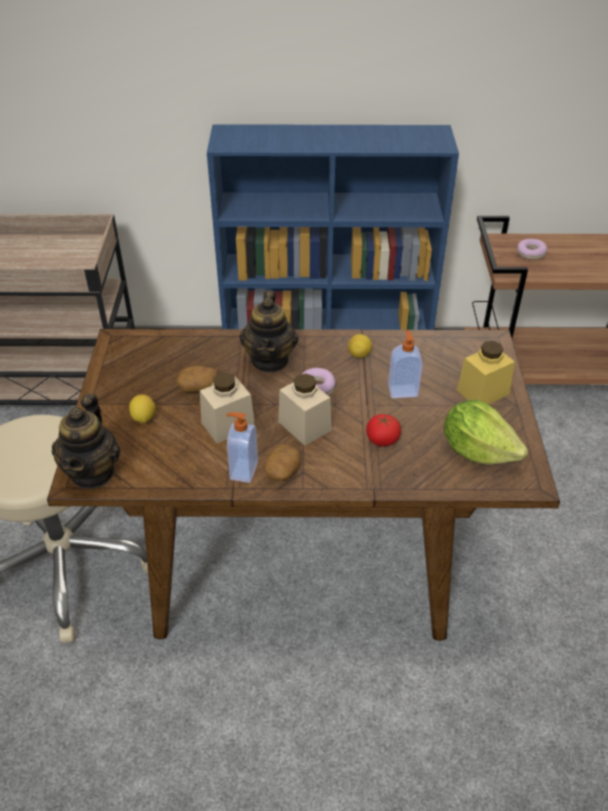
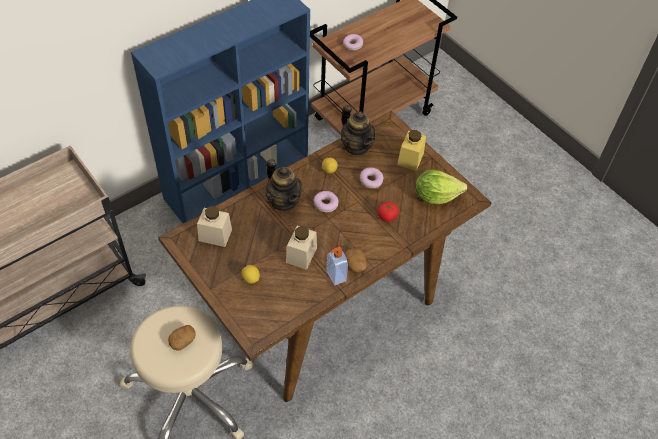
camera: 40 degrees left, 10 degrees up
(93, 472) = (258, 327): teapot -> teapot (356, 146)
(198, 387) = (261, 241): potato -> potato (182, 340)
(304, 426) = (341, 231): beige jar -> beige jar (215, 235)
(402, 390) = (371, 180): soap dispenser -> donut

